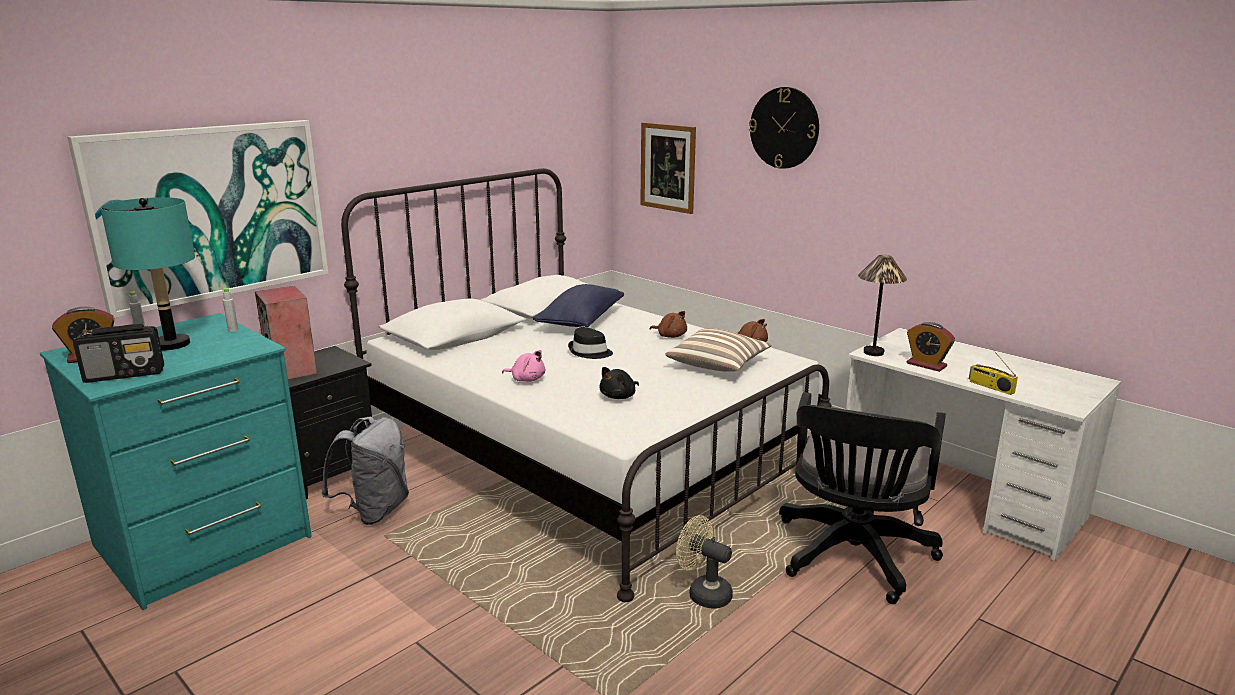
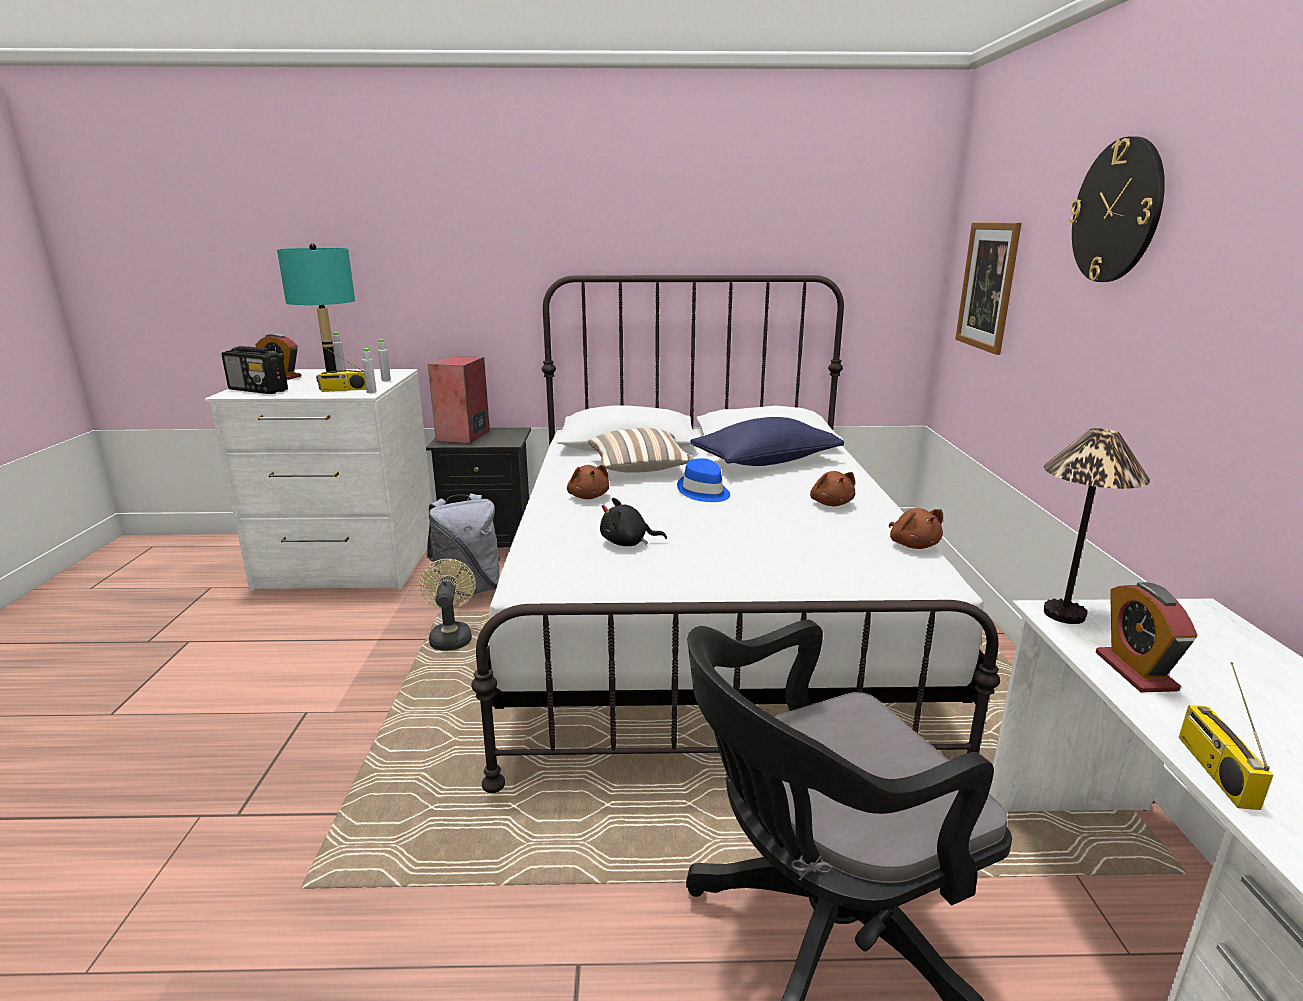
camera: 45 degrees right, 0 degrees up
(204, 542) = (348, 562): turquoise dresser -> white dresser
(211, 212) = (421, 275): picture -> none
(224, 349) = (343, 390): none -> radio
(262, 343) = (371, 392): none -> grey bottle
(526, 379) = (588, 496): pink plush toy -> brown plush toy
(590, 352) = (704, 492): black hat -> blue hat
(703, 593) = (567, 838): beige fan -> beige fan (451, 637)
(718, 365) = (815, 553): pillow -> pillow (639, 469)

